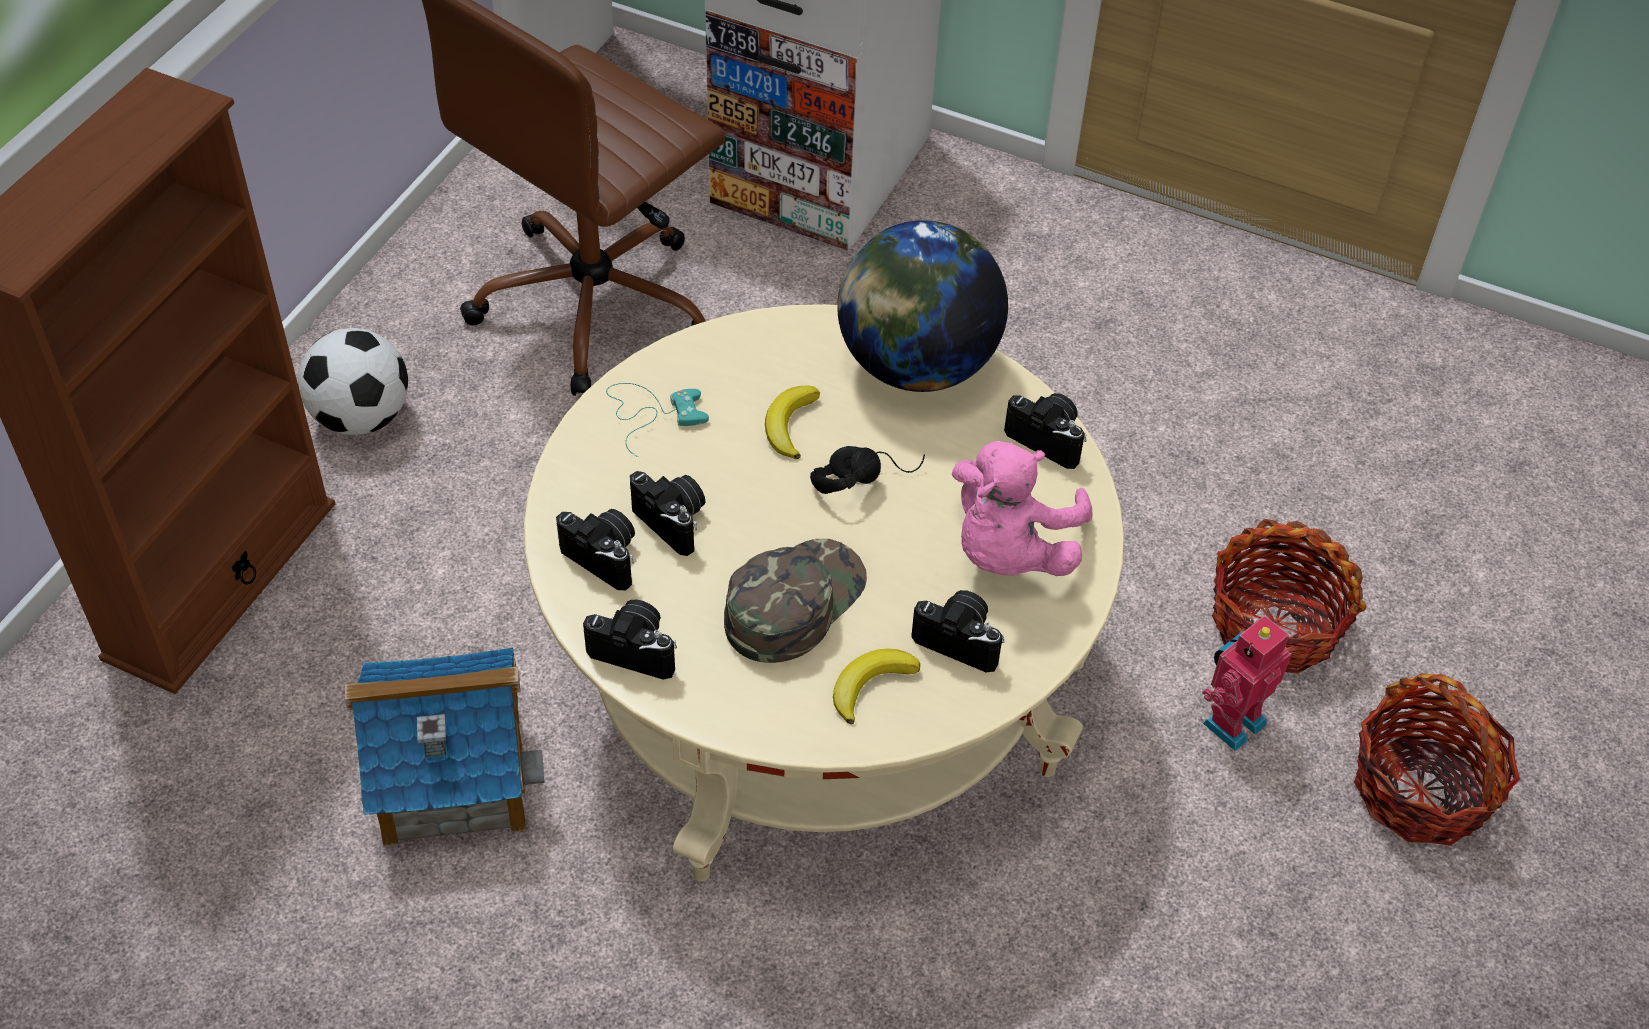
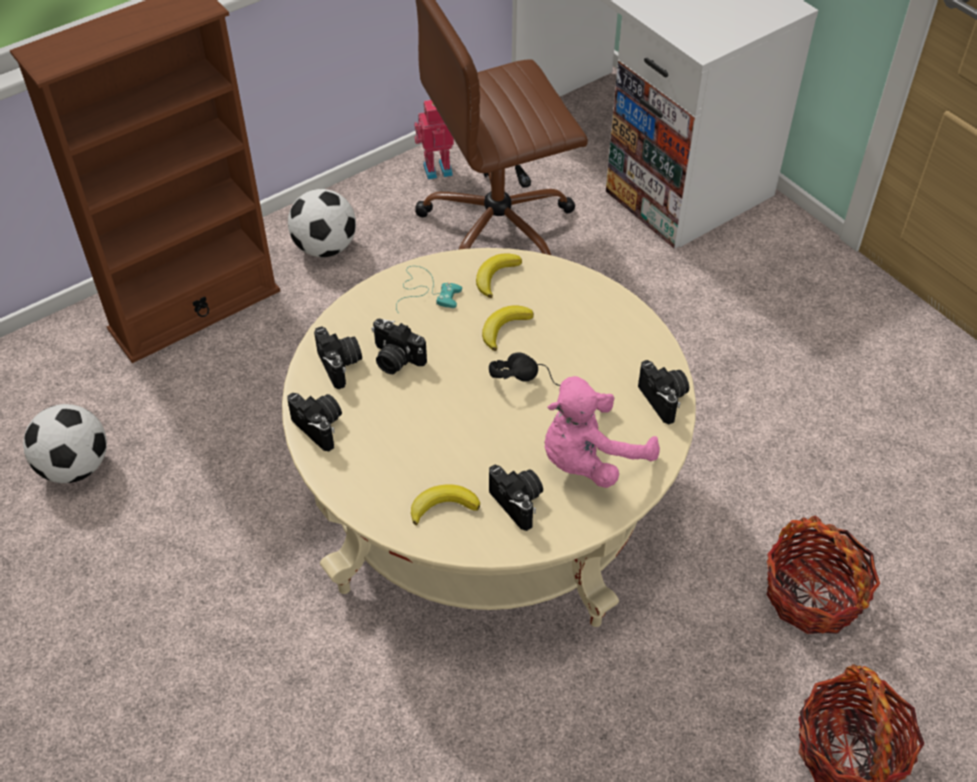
camera: 30 degrees right, 0 degrees up
(189, 878) = (75, 466): none -> football
(451, 776) = (243, 470): toy house -> none
(674, 521) = (395, 359): camera -> camera turned 135 degrees clockwise
(731, 360) = (495, 276): none -> banana
(793, 602) = (431, 436): green cap -> none
(915, 365) = (609, 321): globe -> none
(1231, 721) = (740, 645): toy robot -> toy robot (437, 168)

